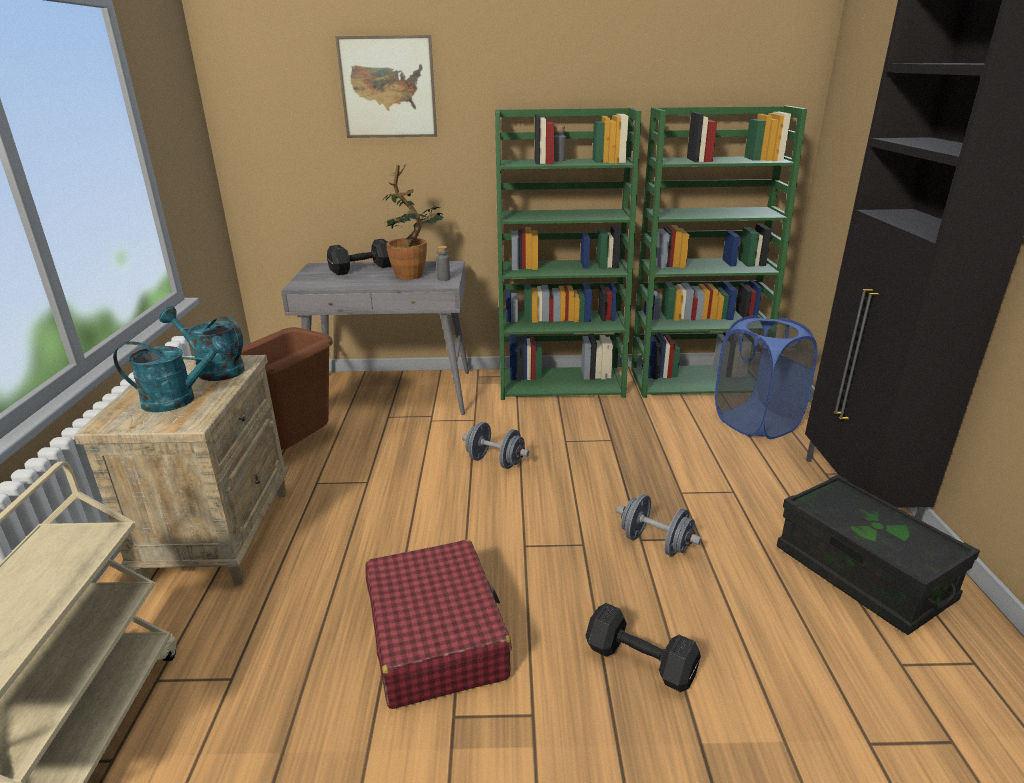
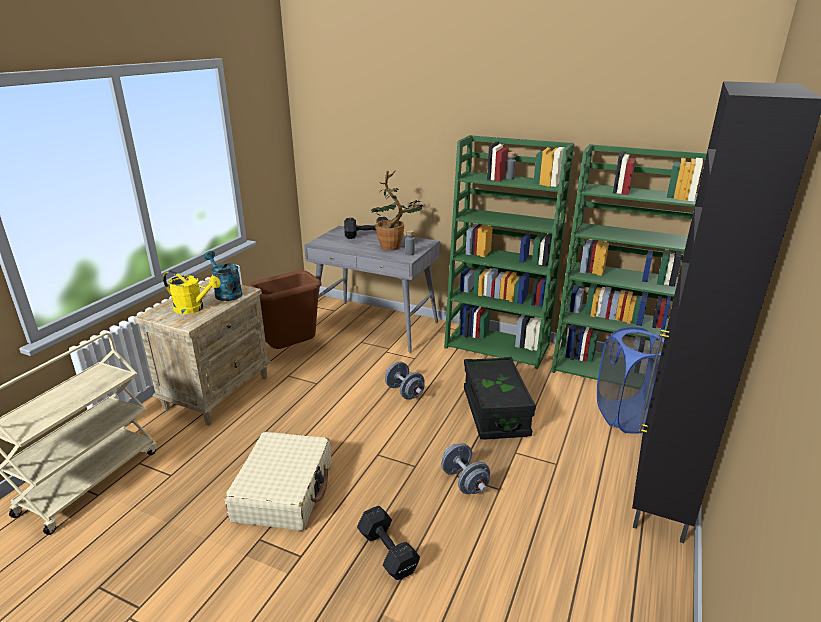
camera: 25 degrees right, 0 degrees up
(179, 400) = (193, 308): turquoise watering can -> yellow watering can
(388, 87) = (400, 113): picture -> none
(436, 636) = (284, 491): red suitcase -> beige suitcase
(862, 574) = (600, 557): black storage box -> black storage box (495, 412)

